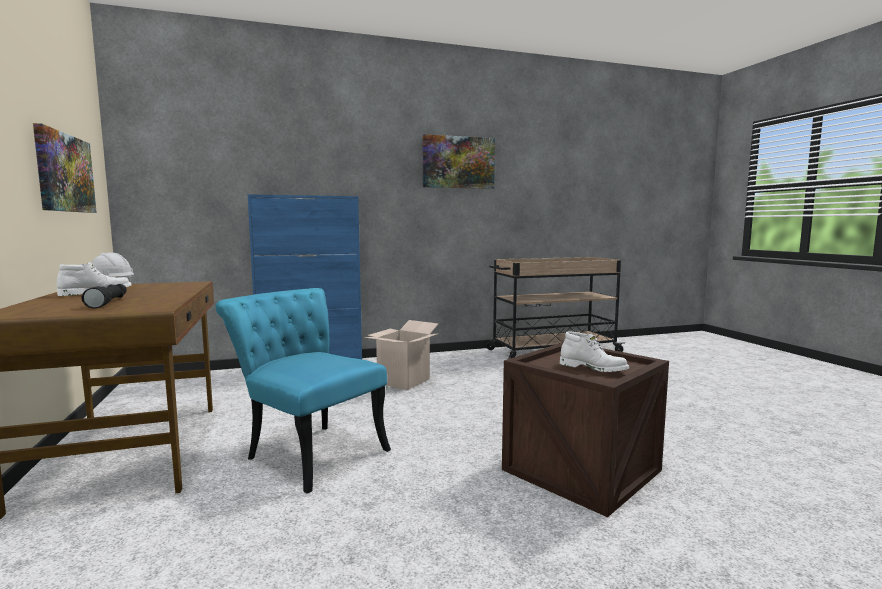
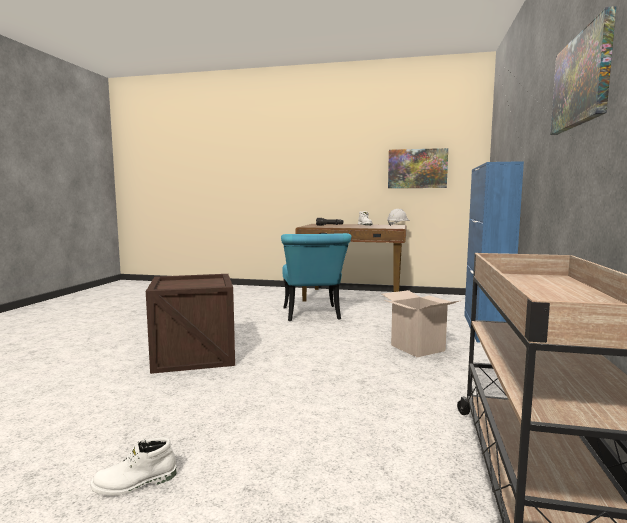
camera: 120 degrees right, 0 degrees up
(309, 451) = (312, 315): turquoise chair -> turquoise chair turned 105 degrees clockwise
(593, 368) = (184, 284): white boot -> white boot (135, 483)

